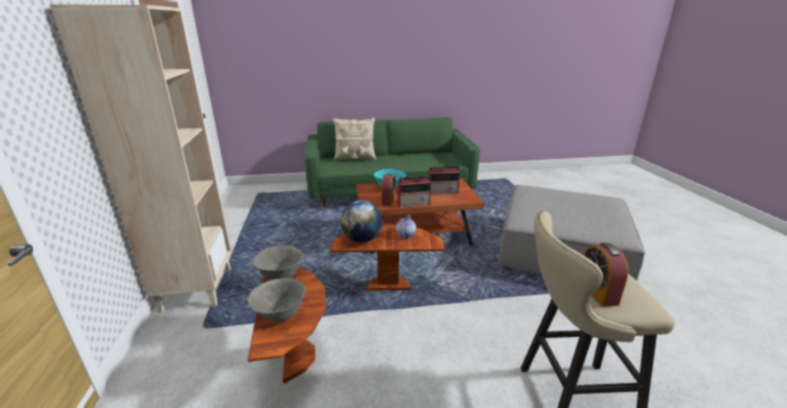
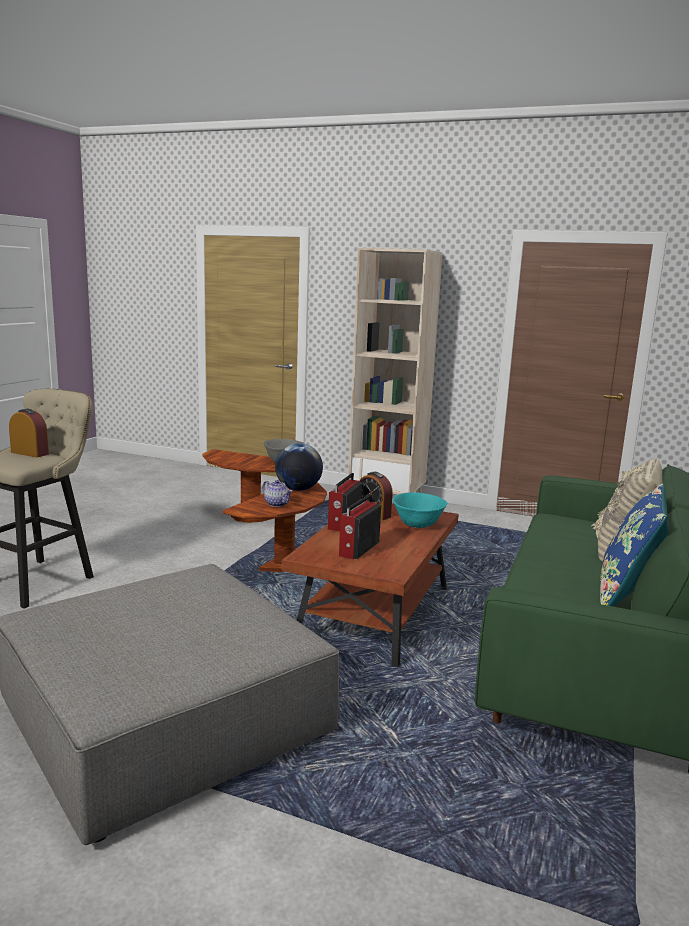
camera: 120 degrees right, 10 degrees down
(280, 315) = (237, 457): grey bowl -> none
(404, 155) = (625, 595): none -> blue pillow

